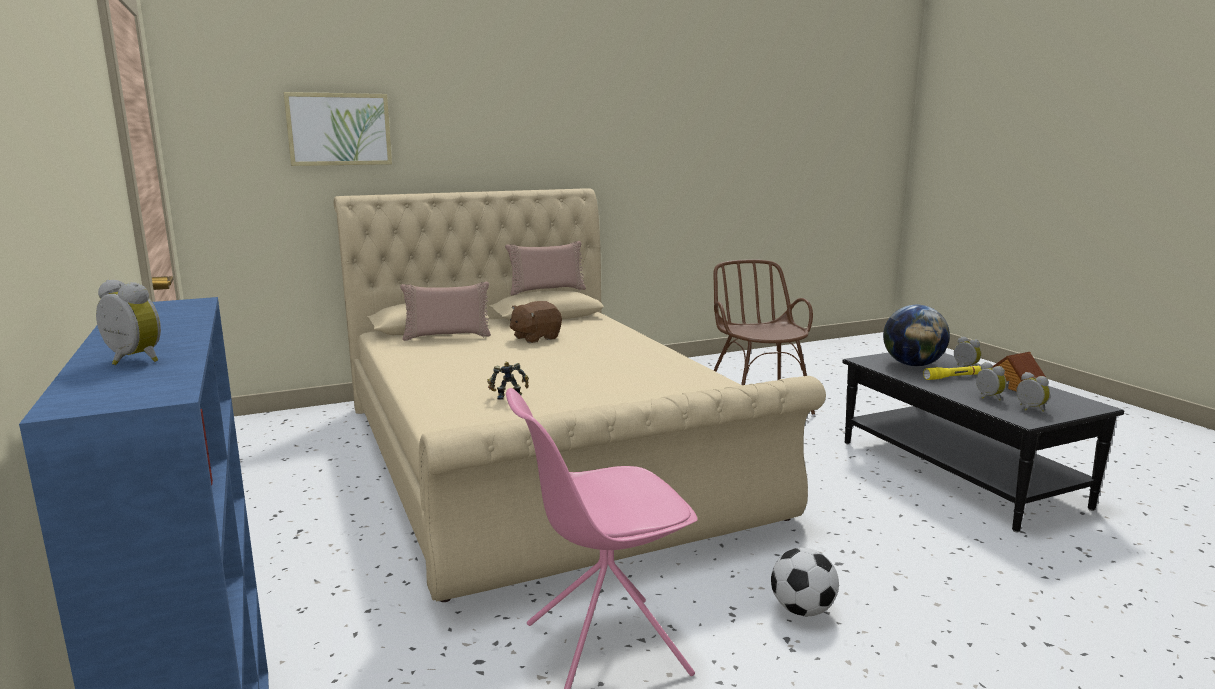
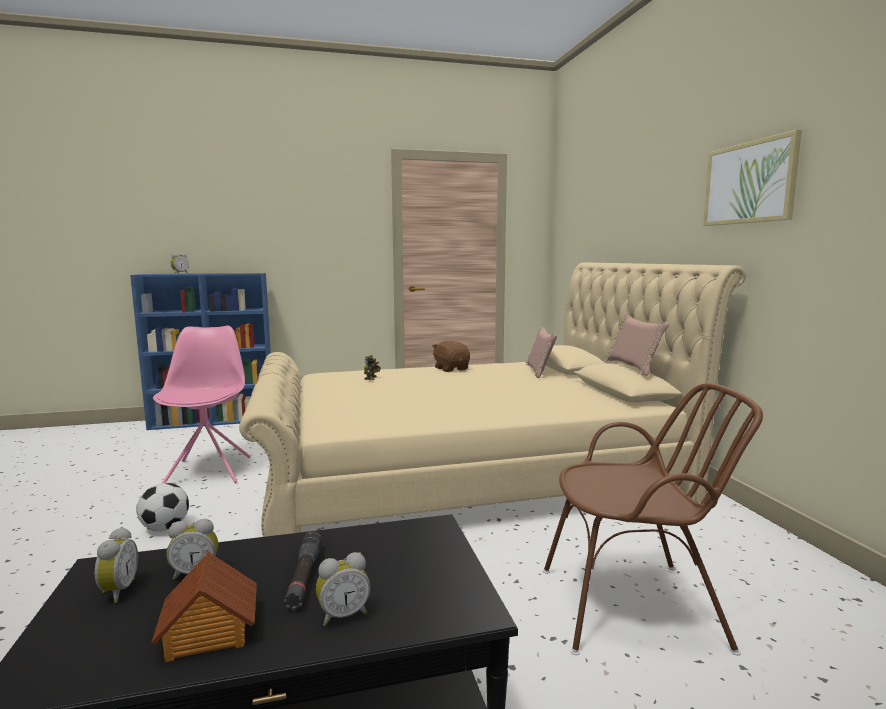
camera: 100 degrees right, 5 degrees down
(339, 129) = (600, 213): picture -> picture (749, 183)
(535, 338) = (535, 388): brown plush toy -> brown plush toy (451, 369)
(912, 365) = (392, 562): globe -> none
(952, 377) = (304, 578): yellow flashlight -> black flashlight
(1029, 409) = (117, 591): alarm clock -> alarm clock turned 75 degrees counterclockwise

